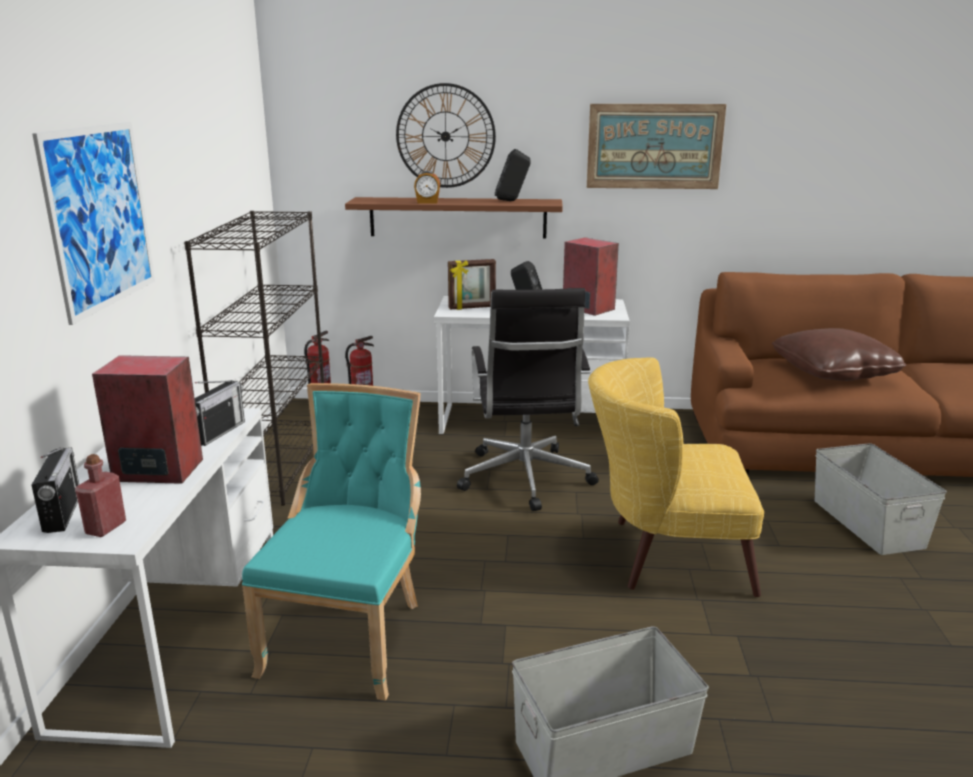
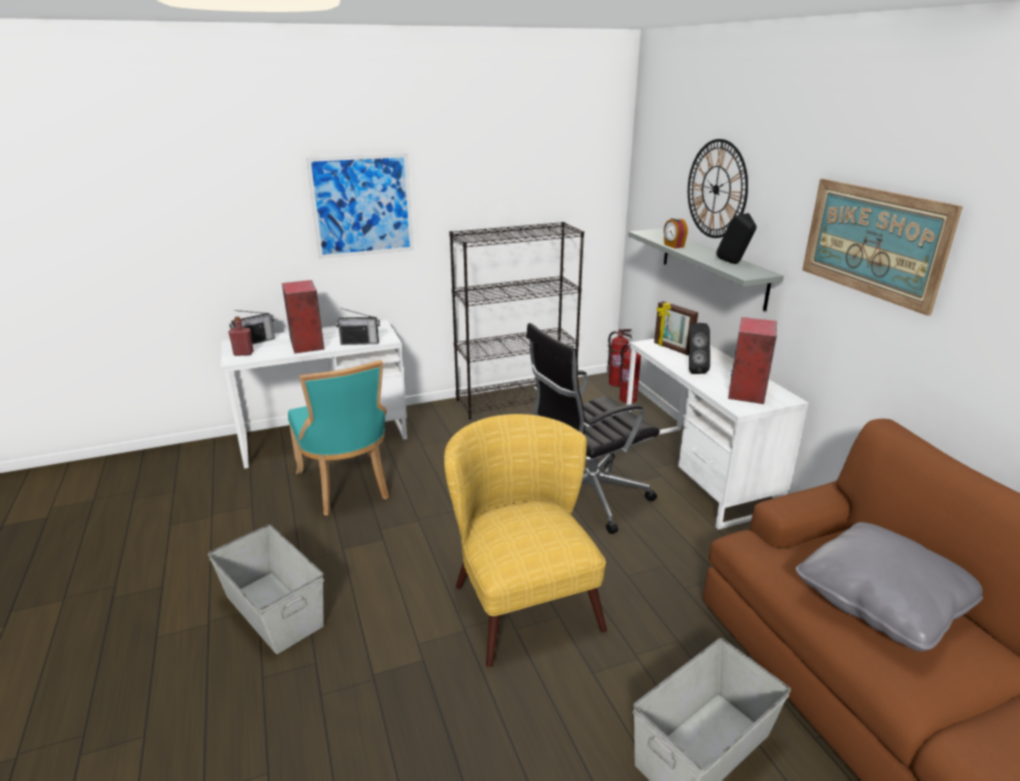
camera: 65 degrees right, 5 degrees up
(350, 635) = (347, 486): turquoise chair -> turquoise chair turned 75 degrees clockwise
(457, 217) = (712, 267): brown shelf -> grey shelf
(833, 372) = (881, 601): brown pillow -> grey pillow

